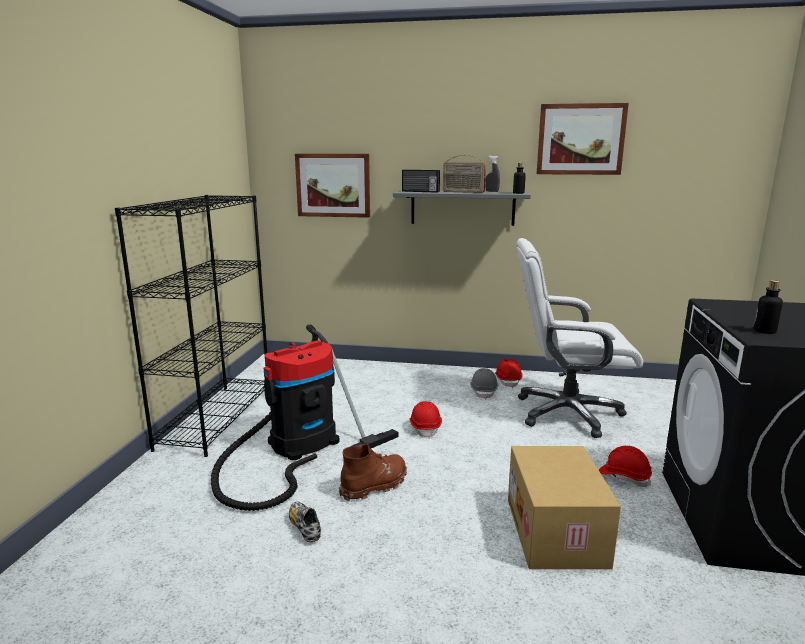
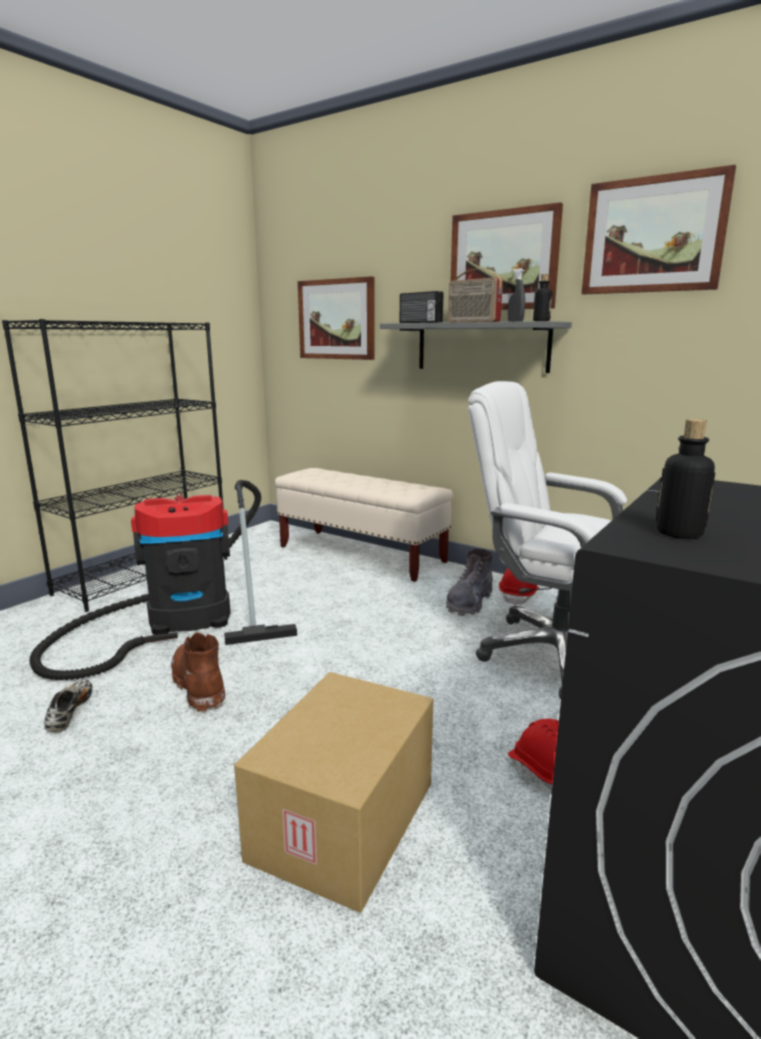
camera: 25 degrees right, 0 degrees up
(372, 370) = (361, 555): none -> beige bench
(375, 486) = (199, 686): brown boot -> brown boot turned 105 degrees counterclockwise
(425, 428) = (341, 632): red hard hat -> none
(478, 148) = (503, 261): none -> picture
(484, 391) = (469, 603): grey hard hat -> grey boot

